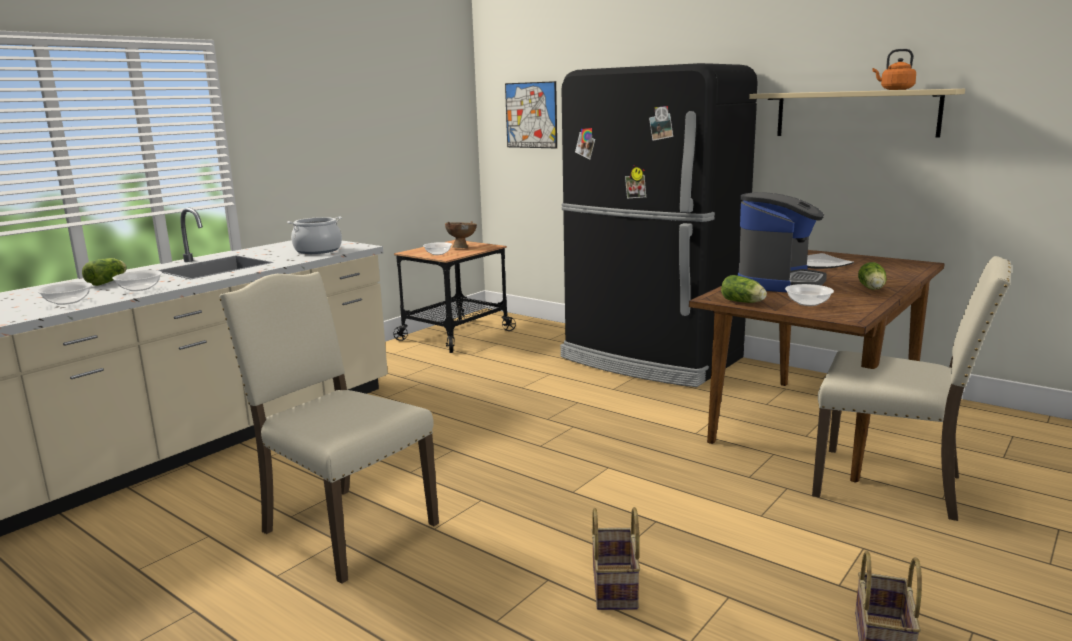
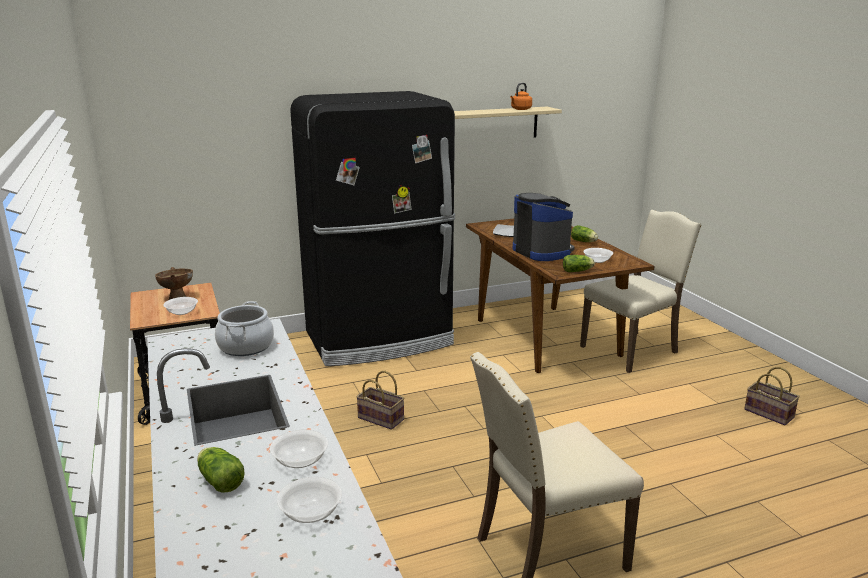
camera: 60 degrees left, 5 degrees up
(531, 115) = (184, 141): picture -> none
(616, 588) = (691, 464): basket -> basket (382, 418)

